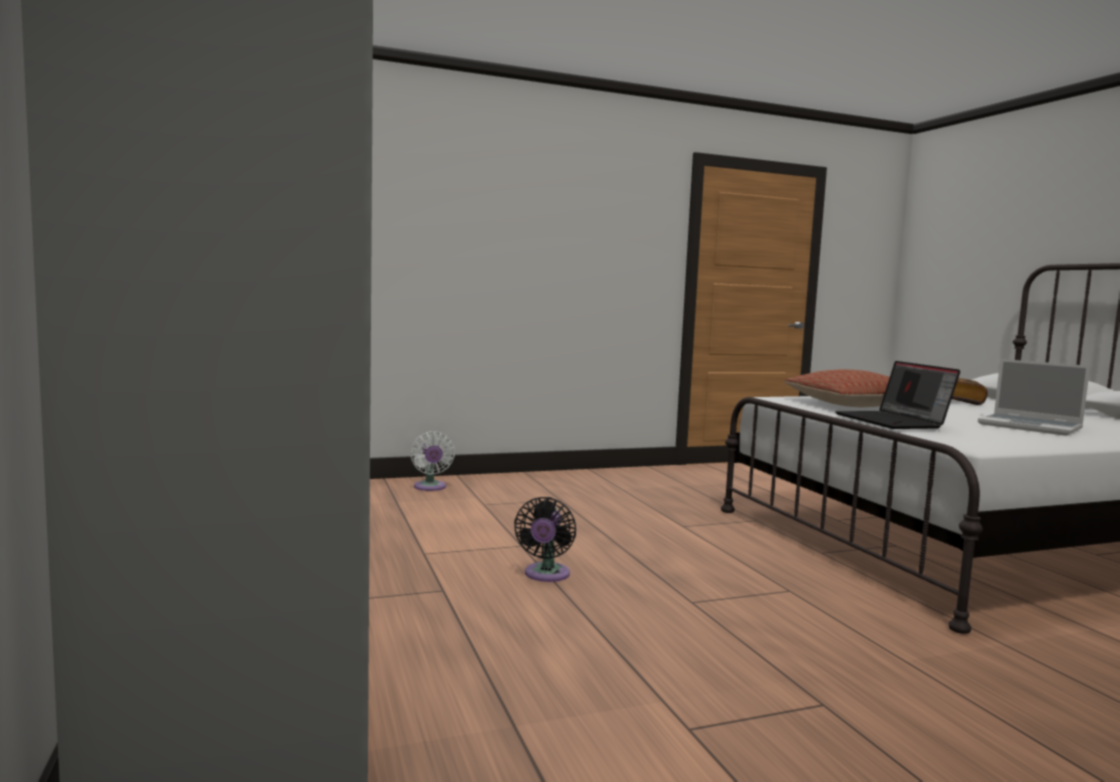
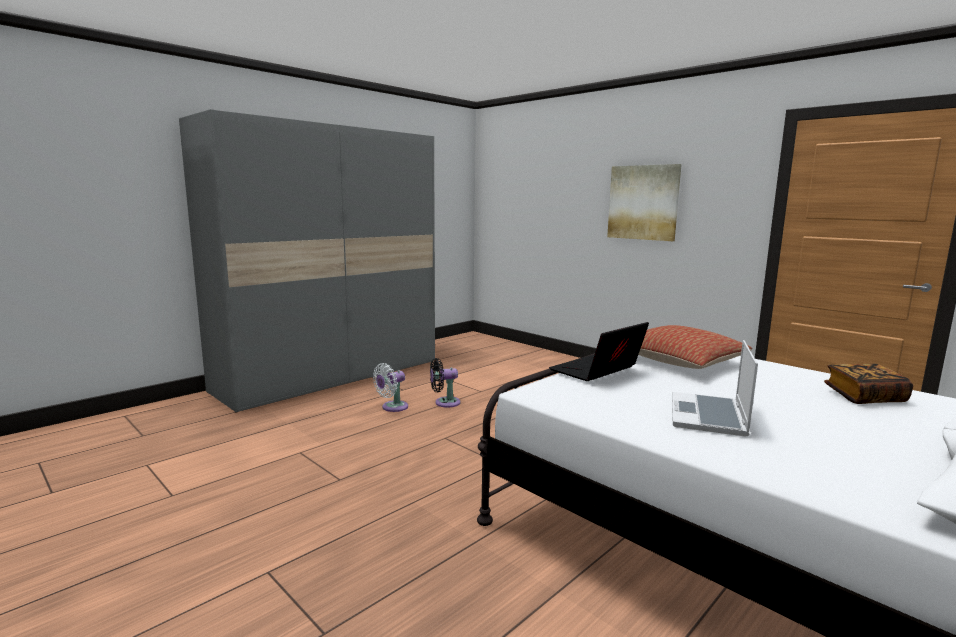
camera: 65 degrees right, 5 degrees up
(430, 487) = (545, 358): white fan -> white fan (392, 407)
(545, 241) = (643, 202): none -> picture

